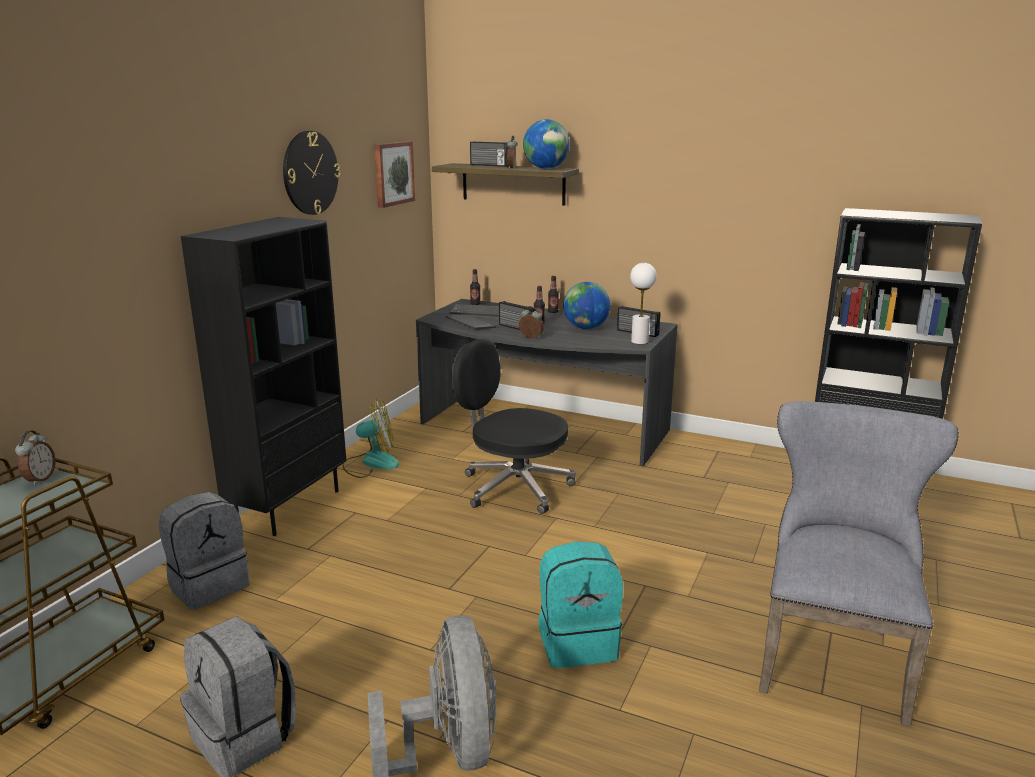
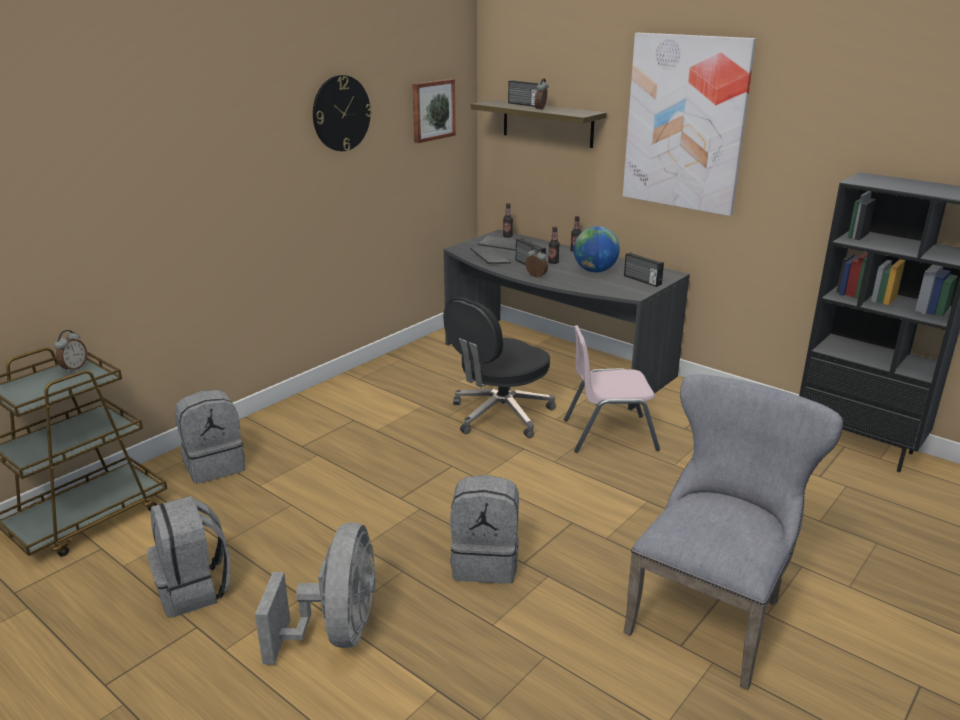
camera: 15 degrees right, 5 degrees up
(288, 506) = (302, 407): black bookcase -> none
(371, 463) = (386, 376): fan -> none
(514, 487) = (500, 415): black office chair -> black office chair turned 90 degrees counterclockwise
(546, 168) = (573, 111): globe -> none
(578, 643) = (486, 562): turquoise backpack -> grey backpack
(634, 492) = (609, 434): none -> pink chair
(639, 341) = (637, 290): white table lamp -> none
(665, 173) = (685, 123): none -> picture

